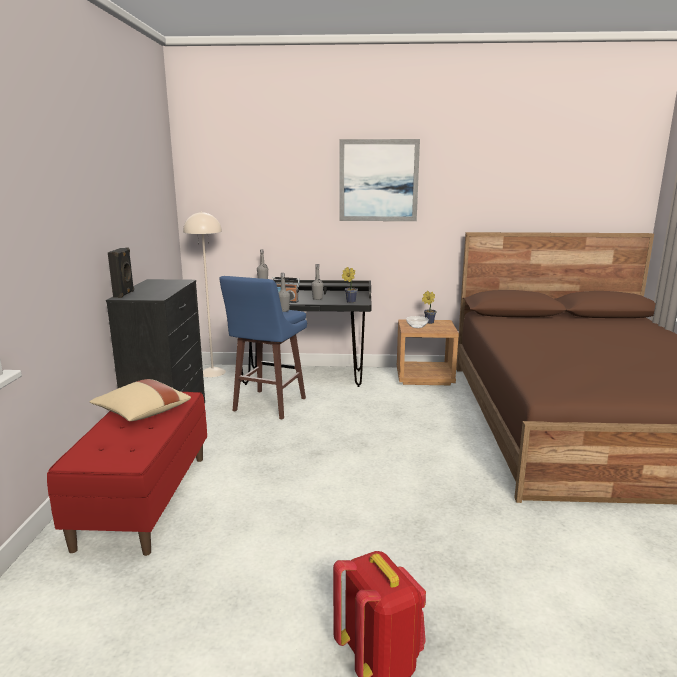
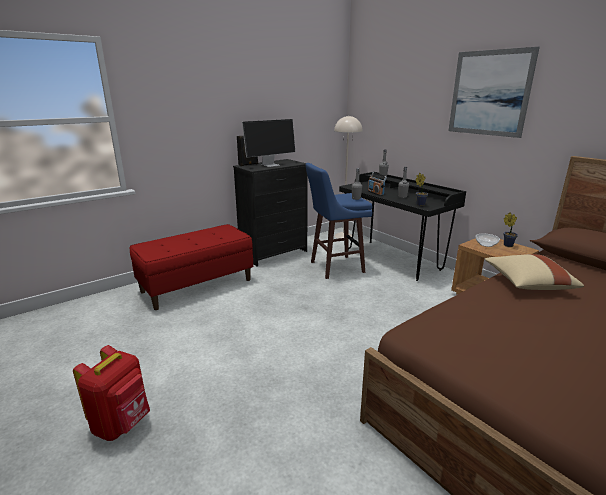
camera: 50 degrees right, 5 degrees up
(142, 413) = (206, 236): beige pillow -> beige pillow (527, 283)
(157, 289) = (270, 165): none -> monitor

